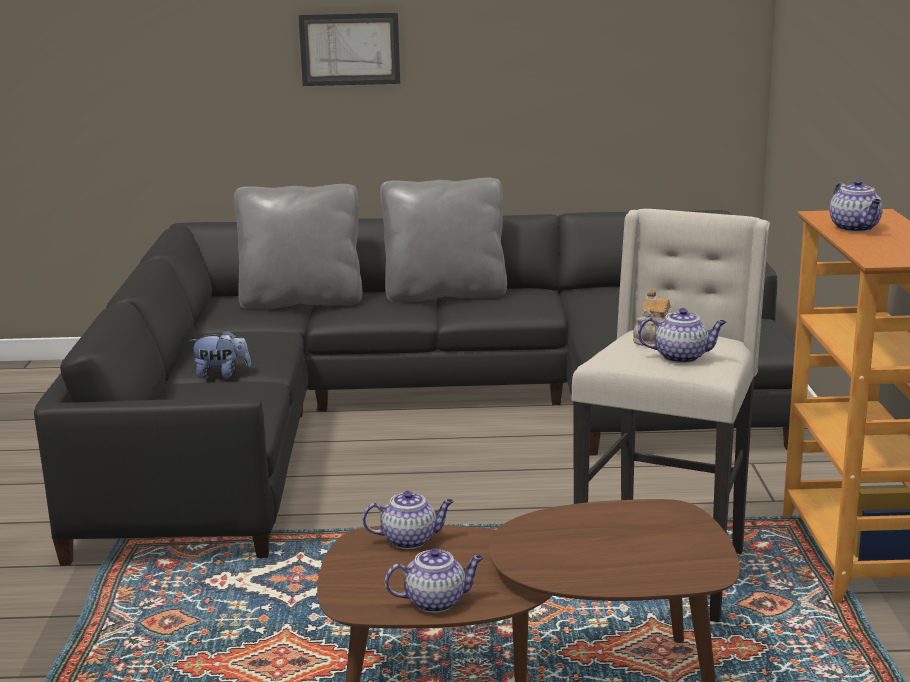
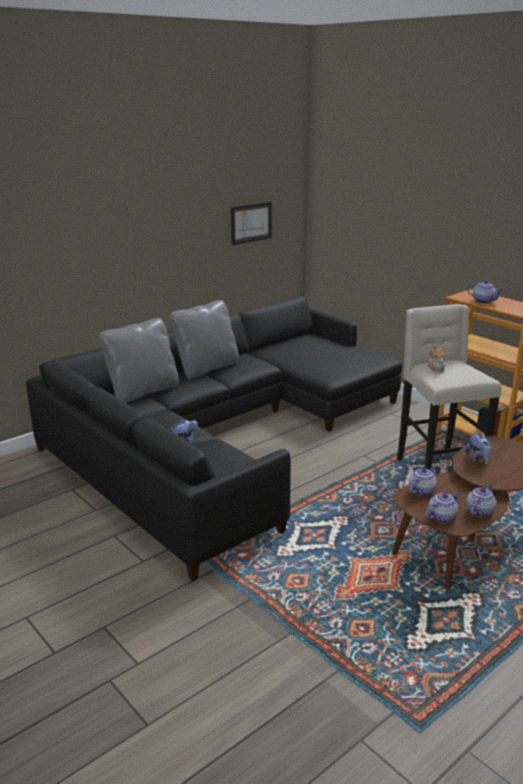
camera: 40 degrees left, 5 degrees up
(350, 49) = (124, 237): picture -> picture (251, 223)
(576, 526) = (478, 460): none -> plush toy
(682, 357) = (463, 373): teapot -> teapot (442, 517)

